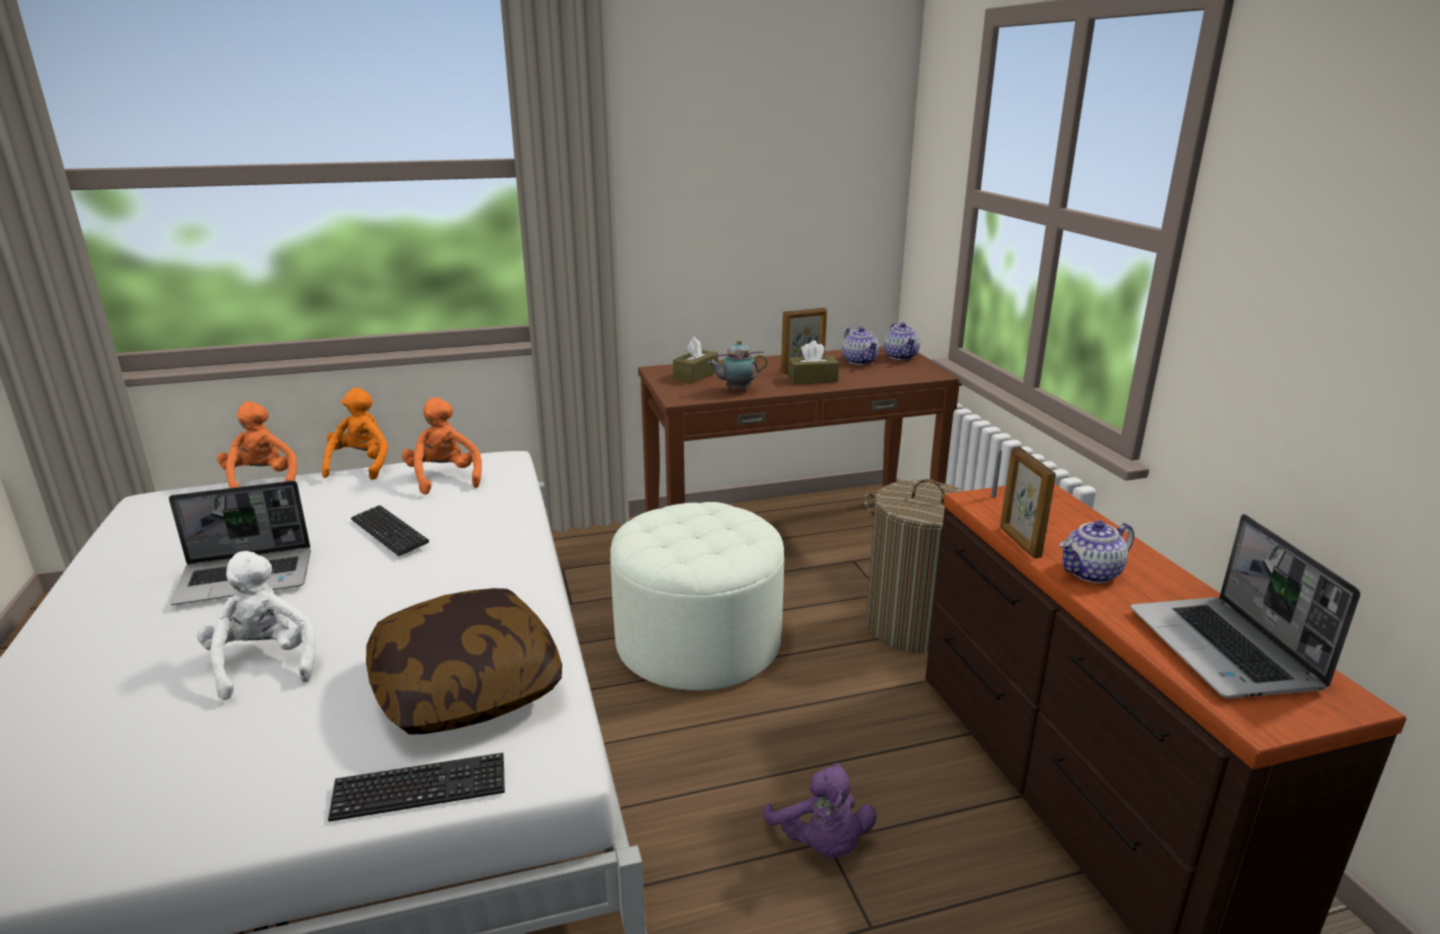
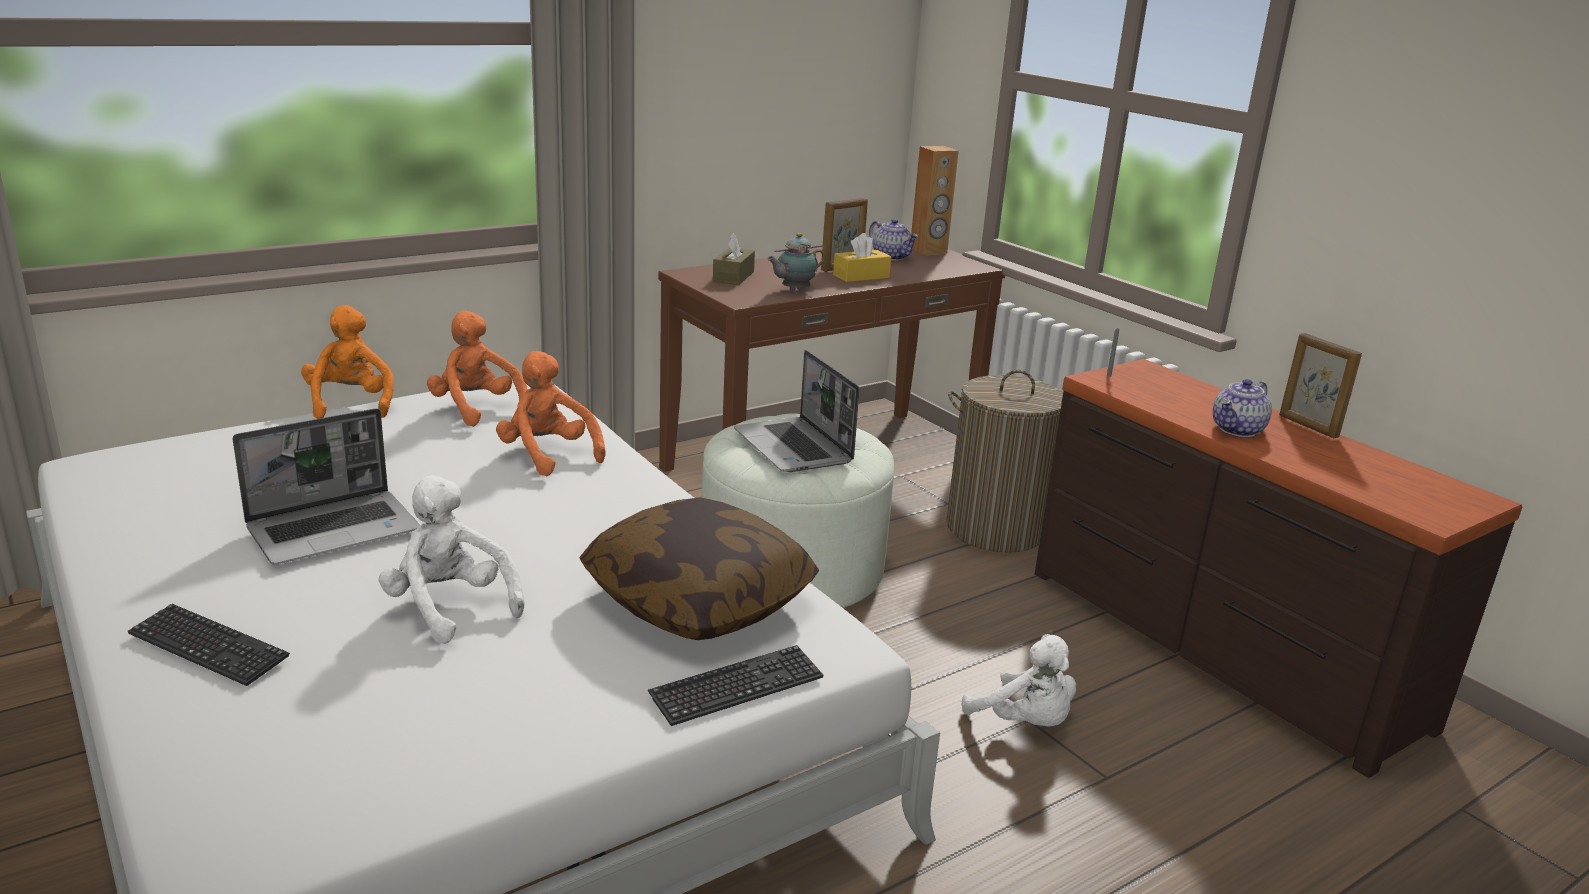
camera: 20 degrees left, 0 degrees up
(262, 482) = (232, 430): orange plush toy -> orange plush toy (547, 455)
(389, 532) = (465, 469): keyboard -> keyboard (208, 647)
(812, 379) = (861, 276): brown tissue box -> yellow tissue box
(821, 844) = (1024, 723): purple plush toy -> white plush toy
(901, 356) = (928, 251): teapot -> brown speaker
(1019, 542) = (1161, 411): picture frame -> picture frame (1308, 426)
(1225, 650) = (1377, 475): laptop -> laptop (795, 448)

